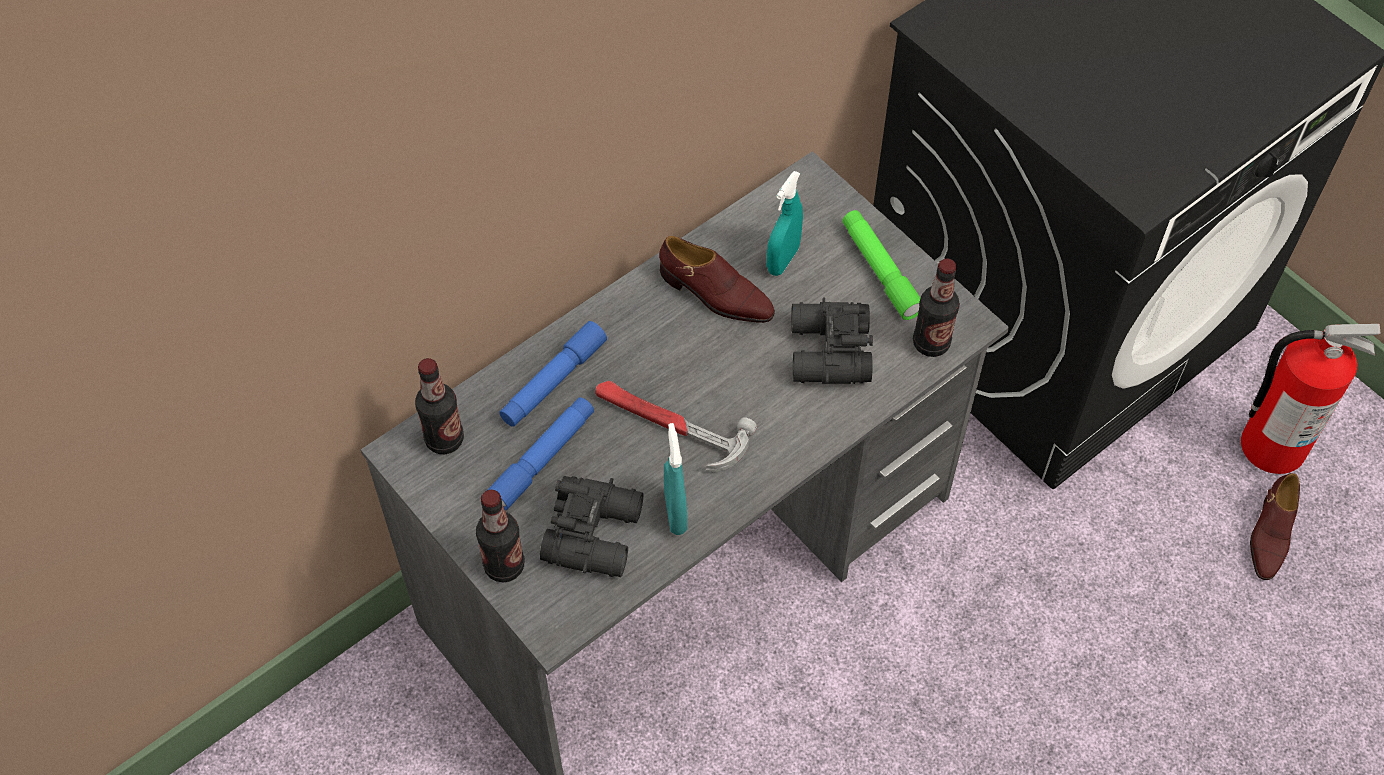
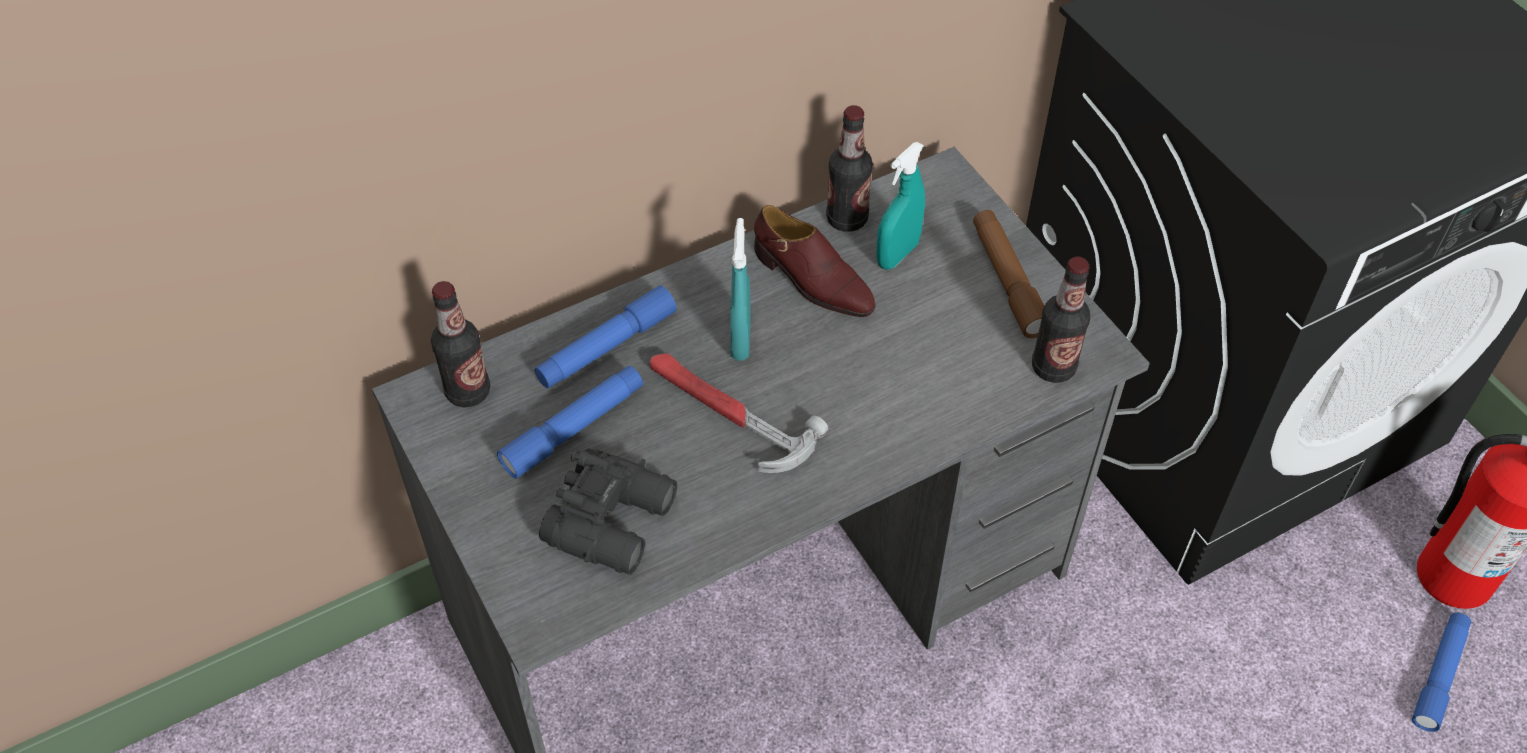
camera: 10 degrees right, 5 degrees down
(504, 566) = (499, 541): bottle -> bottle (847, 219)
(675, 513) = (712, 512): turquoise spray bottle -> turquoise spray bottle (740, 340)
(827, 353) = (928, 361): black binoculars -> none
(880, 270) = (1008, 281): green flashlight -> brown flashlight
(1269, 534) = (1439, 675): brown shoe -> blue flashlight

